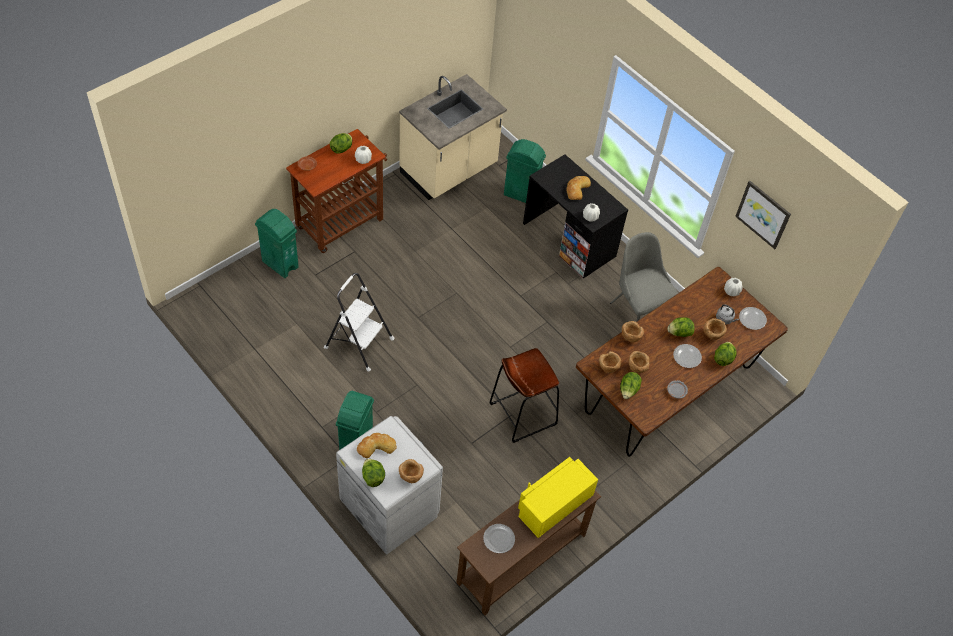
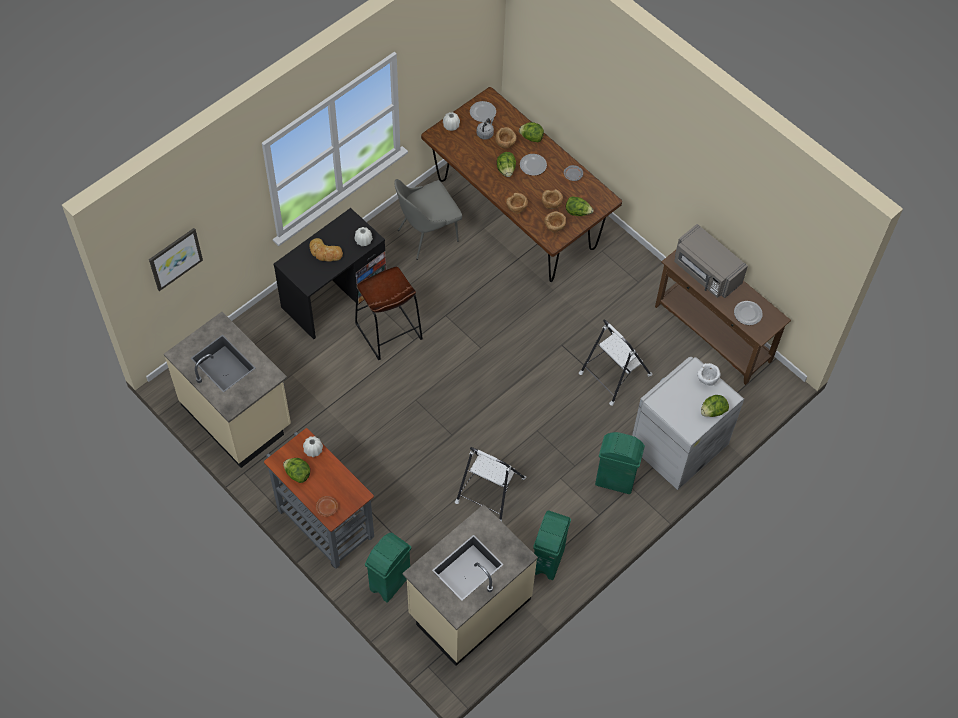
camera: 90 degrees left, 5 degrees up
(248, 317) = (468, 606): none -> beige counter
(341, 223) = (324, 524): brown cart -> grey cart
(376, 446) = (679, 411): bread -> none
(410, 476) = (707, 380): brown bowl -> white bowl
(475, 457) = (613, 374): none -> white step ladder
(521, 194) = (270, 341): green trash can -> green trash can (548, 560)
(522, 414) = (559, 335): brown stool -> brown stool (388, 332)
(553, 504) = (706, 272): yellow microwave -> grey microwave
(763, 214) = (437, 53): picture -> picture (175, 258)

